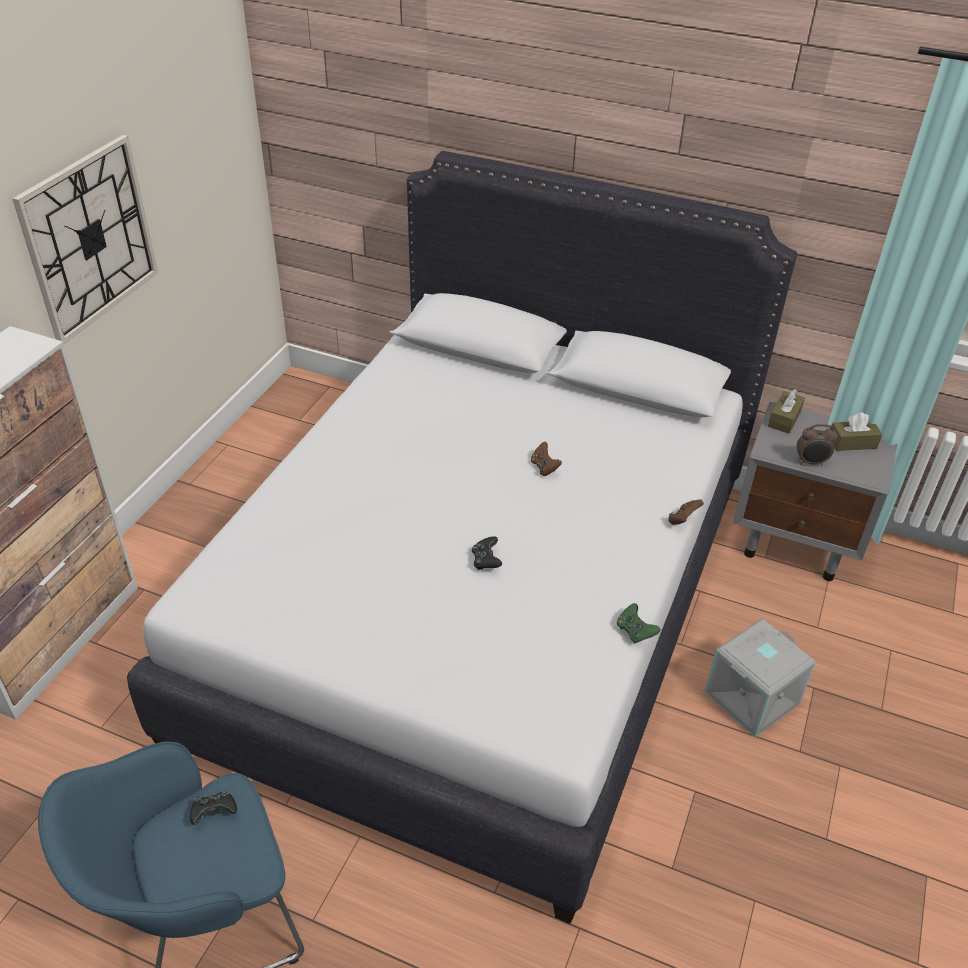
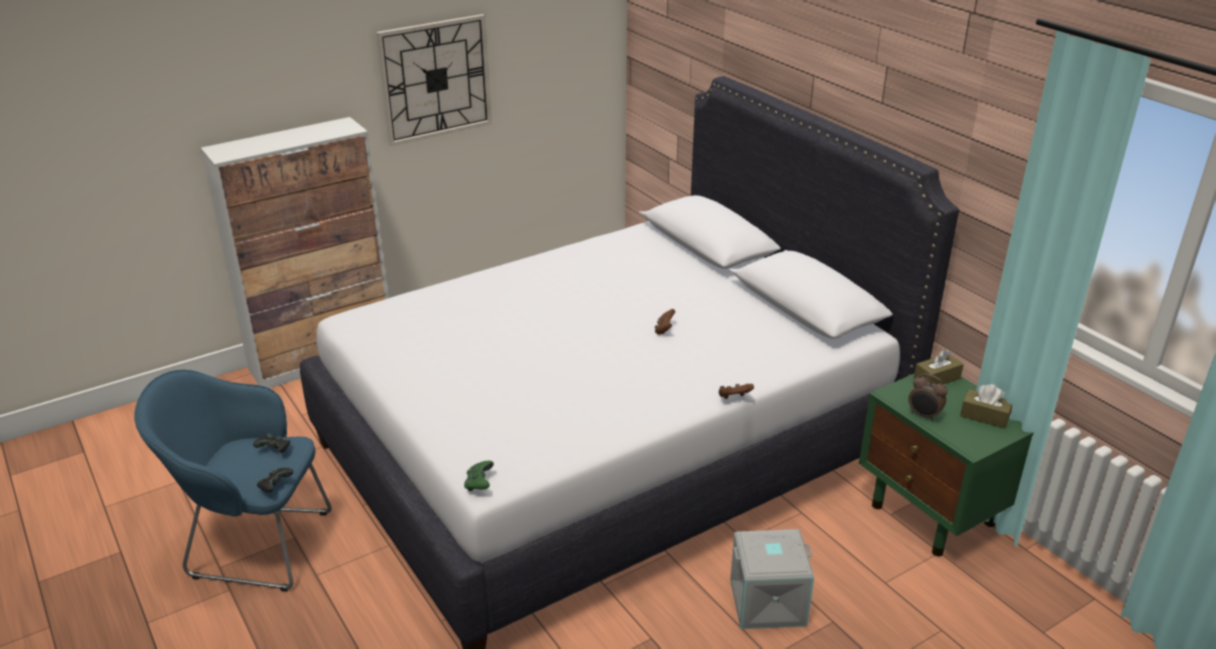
camera: 35 degrees right, 10 degrees down
(486, 561) = (554, 367): black game controller -> black game controller (275, 486)
(635, 631) = (610, 446): green game controller -> green game controller (479, 484)
(796, 542) = (934, 515): grey nightstand -> green nightstand

